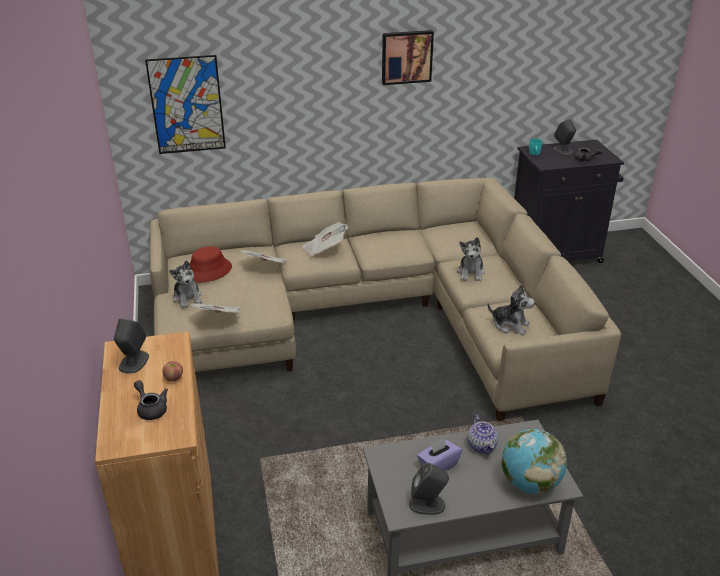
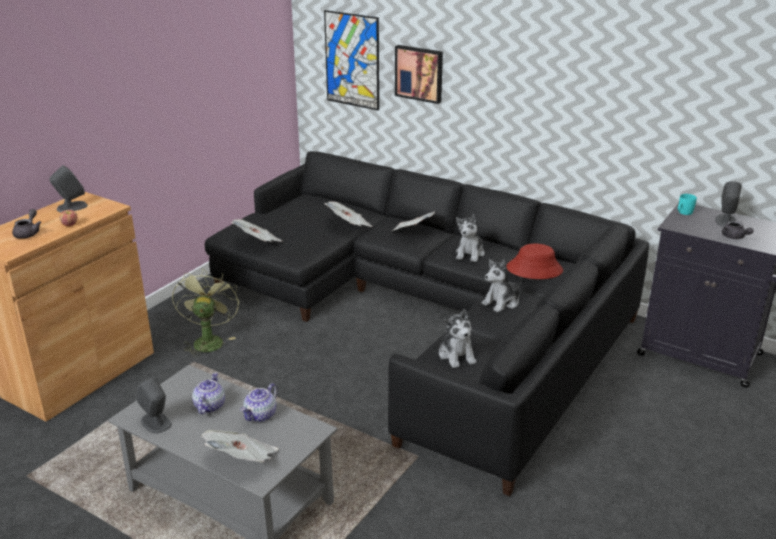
camera: 45 degrees right, 5 degrees down
(188, 298) = (263, 221): plush toy -> plush toy (470, 254)
(207, 271) = (304, 210): red hat -> red hat (534, 269)
(239, 434) = (208, 340): none -> green fan
(372, 316) = (428, 317): beige sofa -> black sofa
(406, 56) = (555, 58): picture -> picture (419, 73)
(438, 465) = (209, 406): purple tissue box -> teapot
(530, 483) = (243, 460): globe -> newspaper

